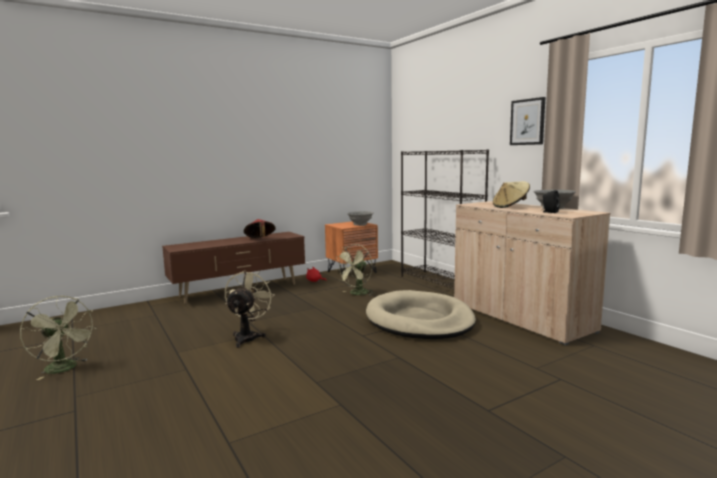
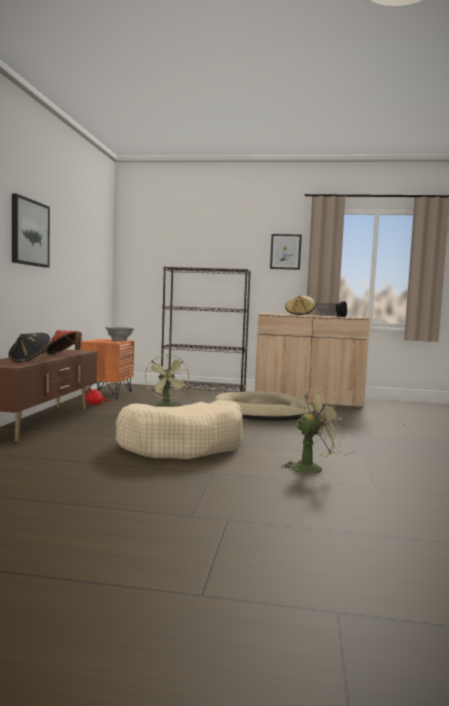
camera: 50 degrees left, 5 degrees down
(65, 369) = (93, 510): green fan -> green fan (312, 468)
(208, 245) = (29, 360): none -> black hat
(241, 141) = (29, 233): none -> picture
(248, 337) = (183, 445): beige fan -> beige dog bed

